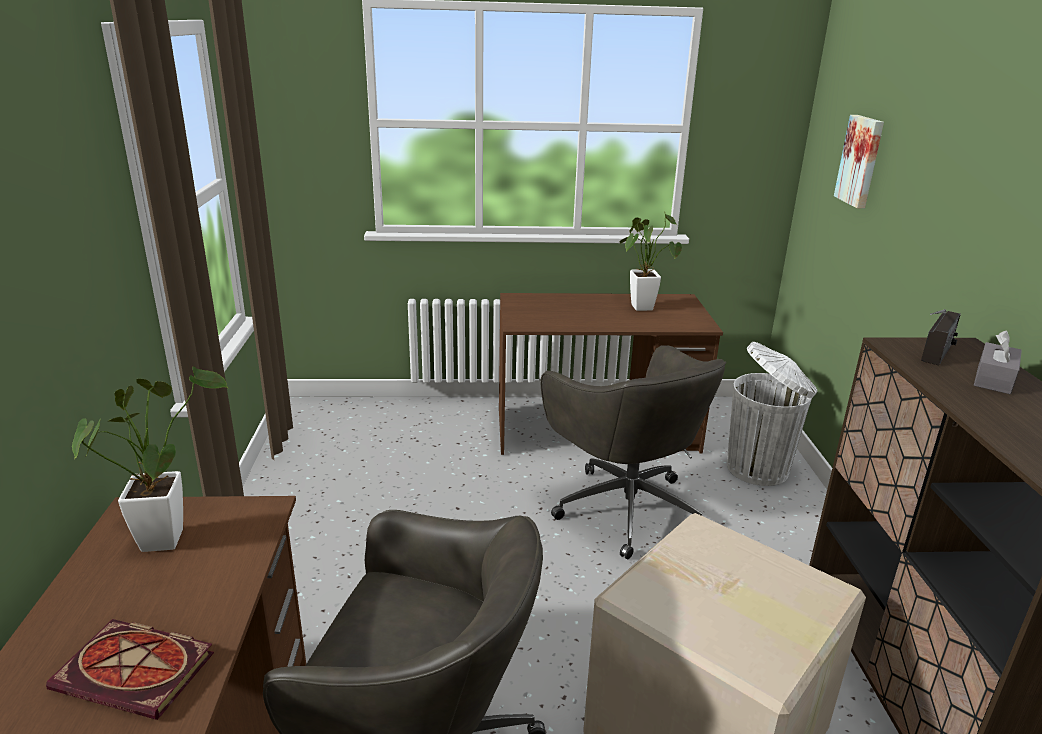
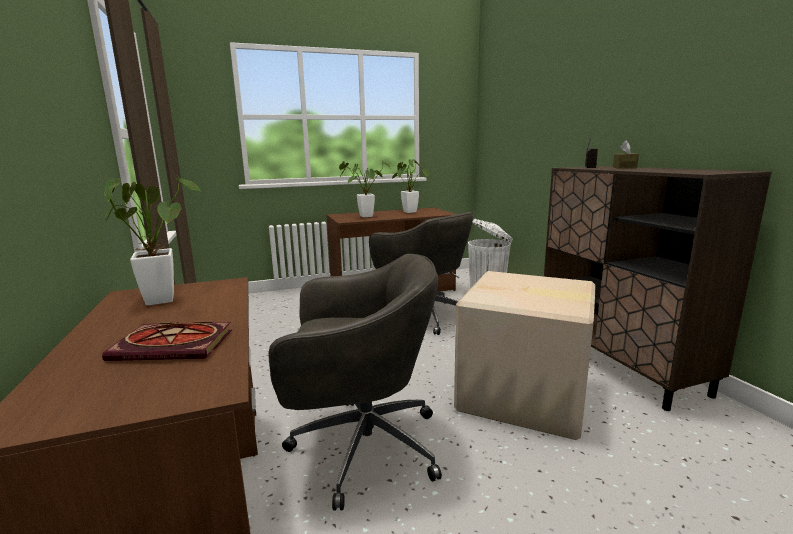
camera: 15 degrees left, 10 degrees down
(554, 312) = (363, 216): none -> potted plant
(861, 161) = (512, 117): picture -> none
(994, 379) = (624, 167): grey tissue box -> brown tissue box

